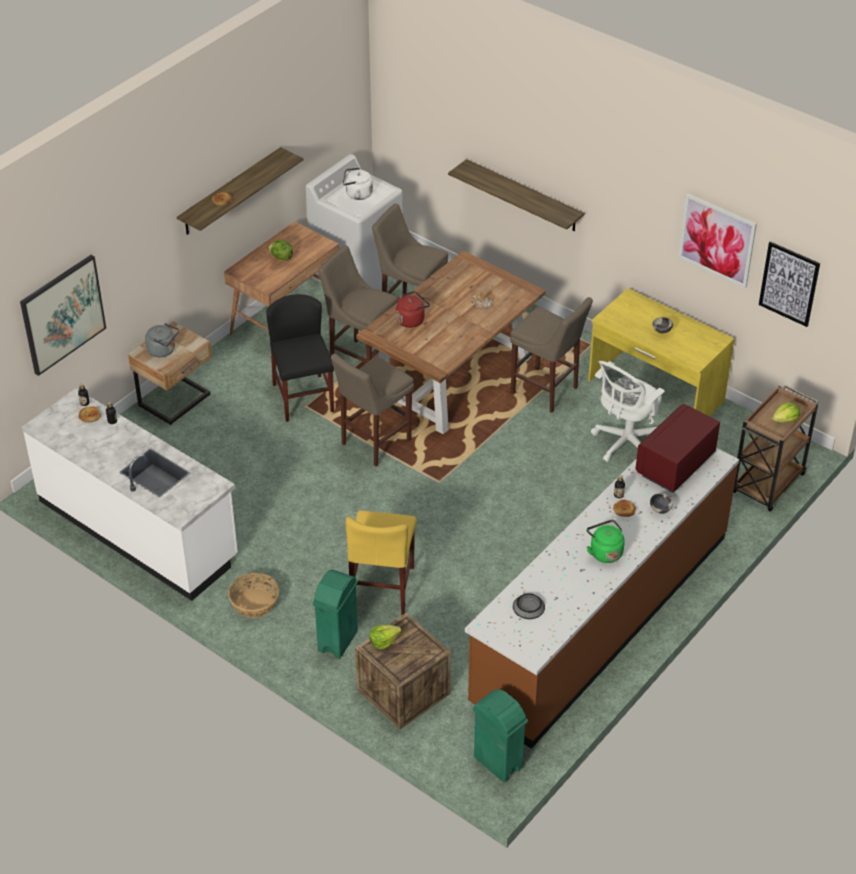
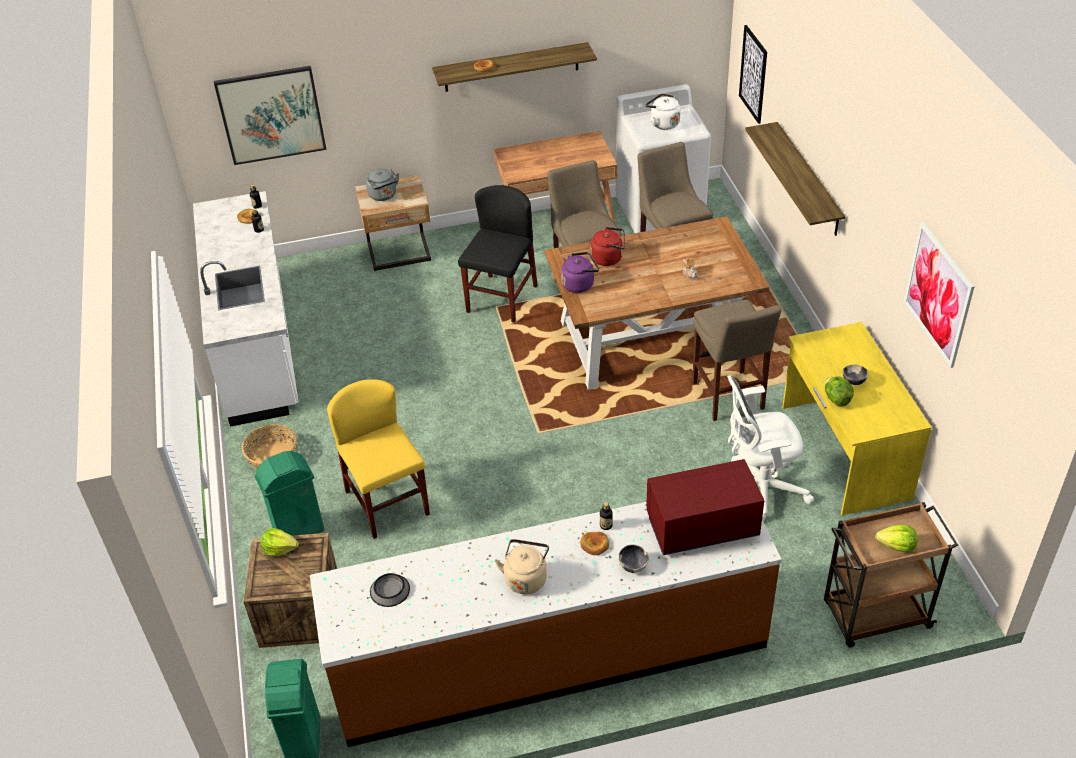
camera: 40 degrees right, 0 degrees up
(281, 257) = (554, 156): lettuce -> lettuce (836, 399)
(373, 443) = (518, 367): beige stool -> none
(382, 587) = (387, 502): yellow chair -> yellow chair turned 105 degrees clockwise
(411, 348) = (580, 284): none -> purple kettle
(604, 552) = (526, 578): green kettle -> beige kettle
(789, 283) = (990, 381): picture -> picture (753, 74)

